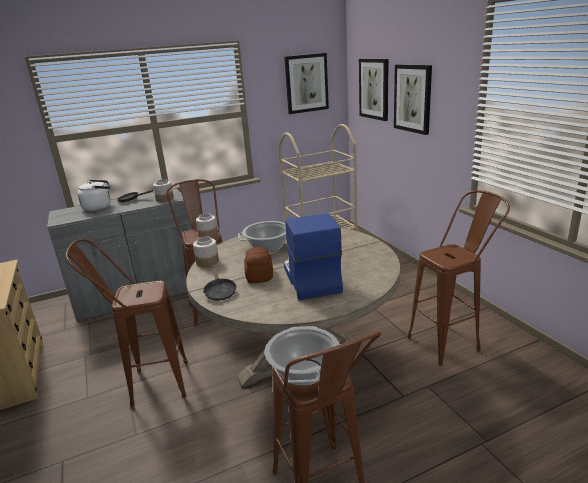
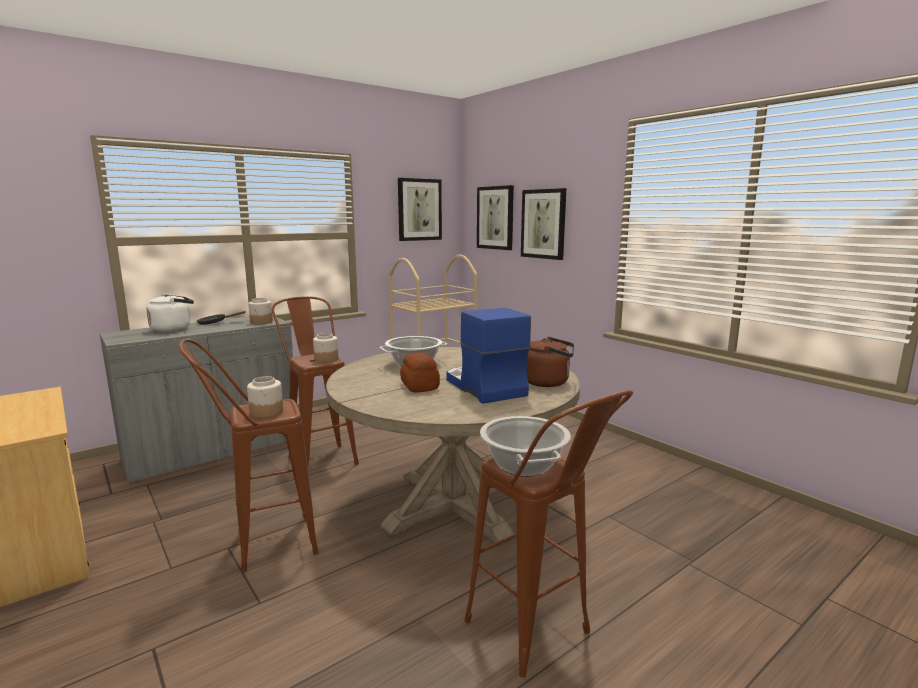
camera: 15 degrees left, 10 degrees down
(208, 261) = (346, 377): jar -> jar (267, 412)
(220, 292) = (380, 401): black frying pan -> none
(370, 276) = (548, 382): none -> brown kettle
(451, 341) = (615, 473): brown stool -> none

